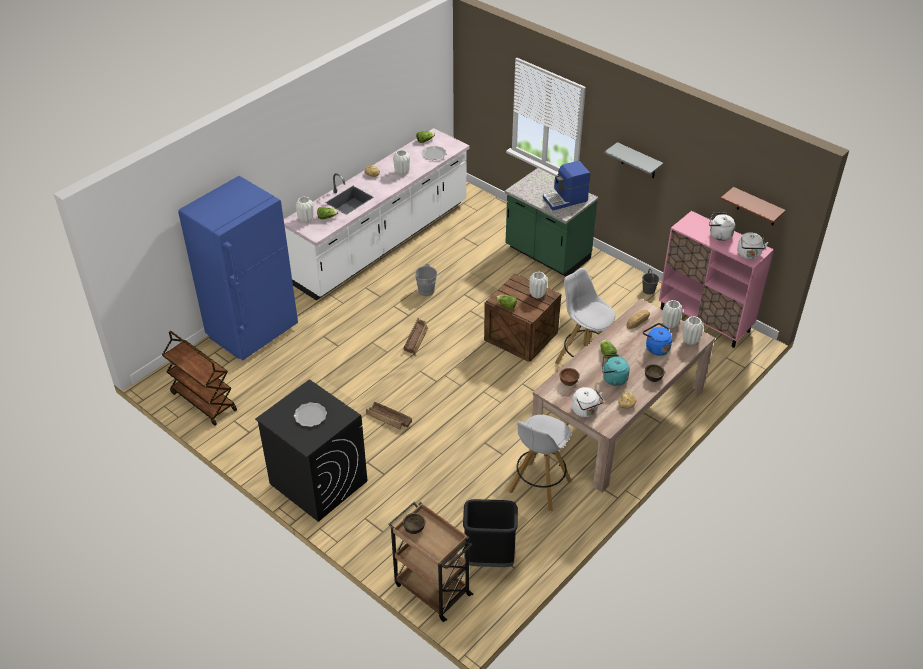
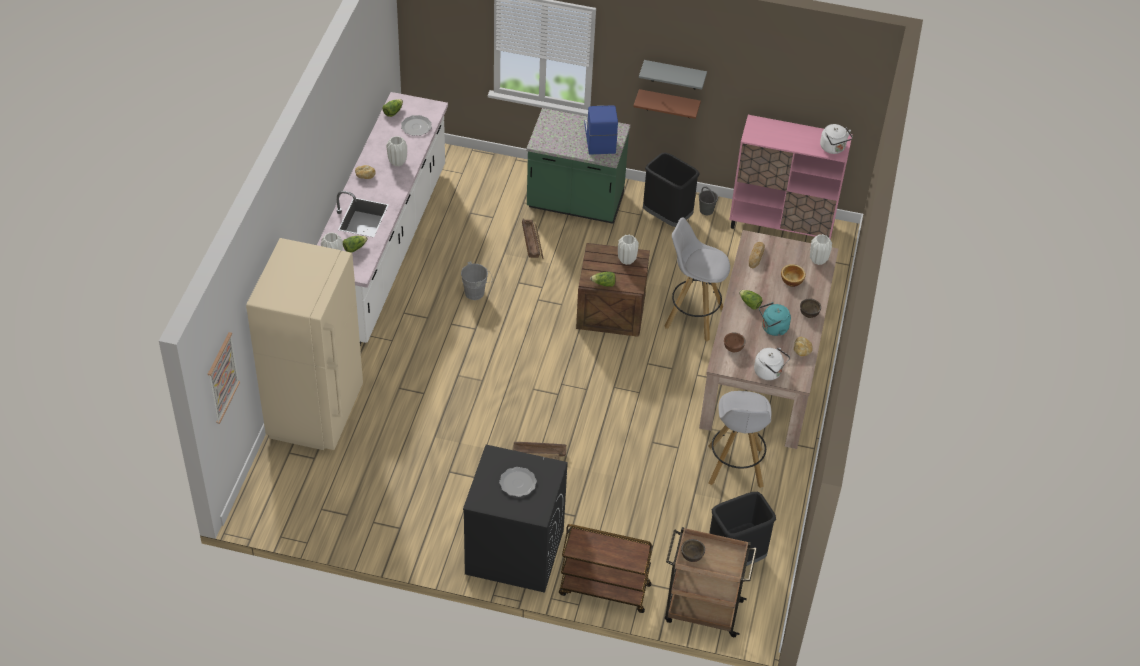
camera: 30 degrees left, 5 degrees up
(138, 258) = (222, 377): none -> picture
(203, 401) = (321, 514): brown cart -> brown cart (603, 590)
(253, 333) = (316, 413): blue fridge -> beige fridge
(416, 339) = (503, 354): crate -> crate (532, 242)
(565, 200) = (599, 139): coffee machine -> coffee machine turned 135 degrees clockwise
(612, 285) = (666, 217): none -> black trash can
(656, 348) = (791, 280): blue kettle -> bowl
(669, 324) = (788, 249): white vase -> none
(719, 235) = (792, 135): white kettle -> none
(757, 207) = (827, 96): brown shelf -> brown shelf (668, 104)

